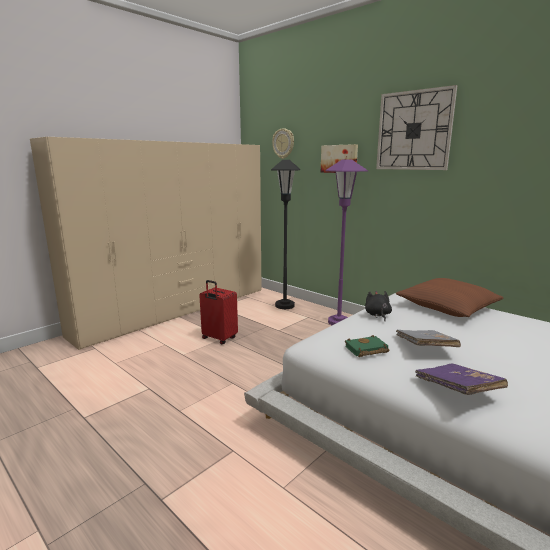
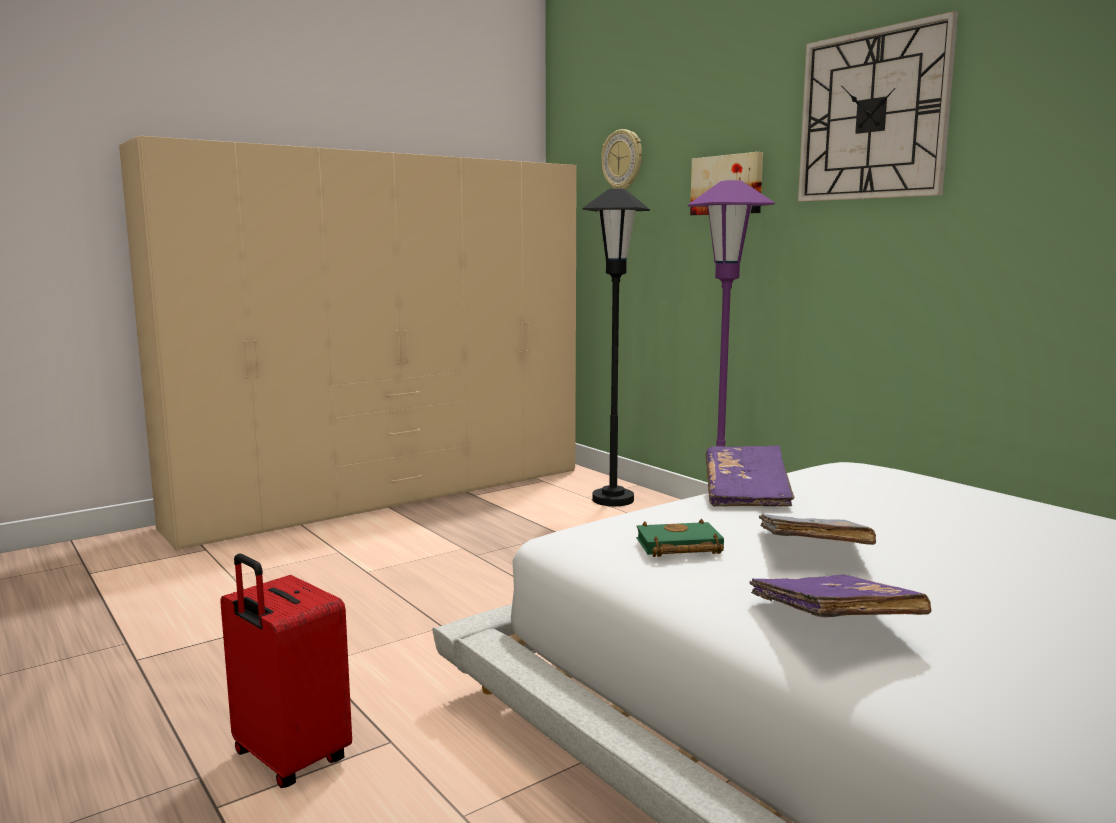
camera: 10 degrees right, 5 degrees down
(219, 339) = (449, 549): red suitcase -> red suitcase (288, 759)
(377, 315) = (746, 494): black plush toy -> purple book
(447, 306) = (919, 488): brown pillow -> none

